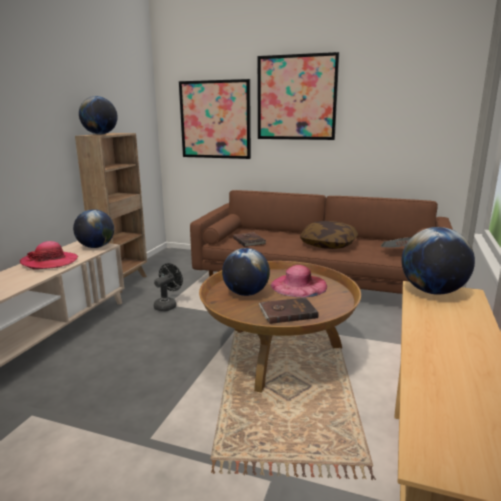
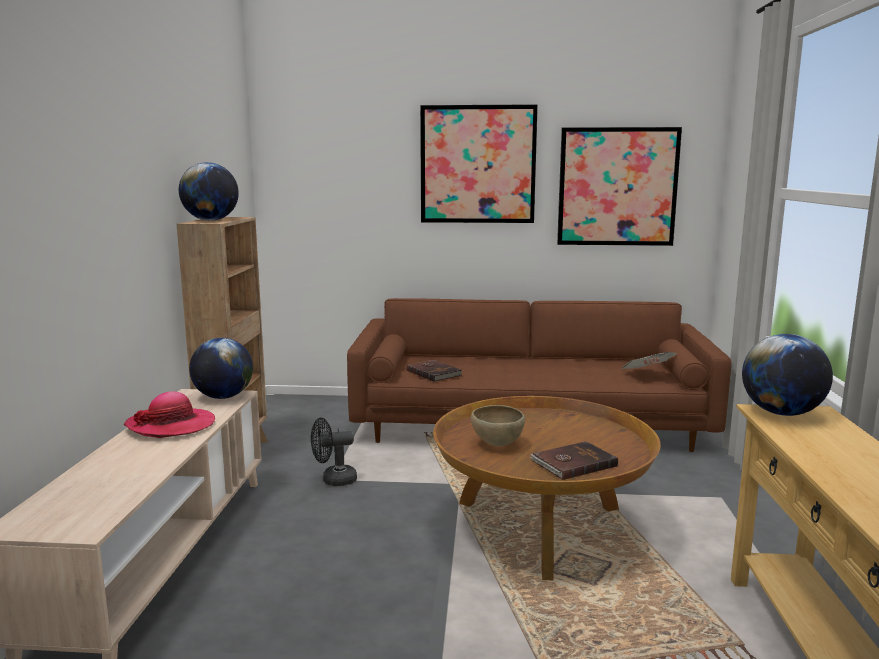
camera: 15 degrees left, 5 degrees down
(167, 305) = (333, 480): black fan -> black fan turned 120 degrees counterclockwise
(215, 120) = (353, 194): picture -> picture (617, 187)
(246, 293) = (497, 445): globe -> brown bowl
(299, 285) = (557, 427): pink hat -> none
(328, 244) = (547, 370): pillow -> none

